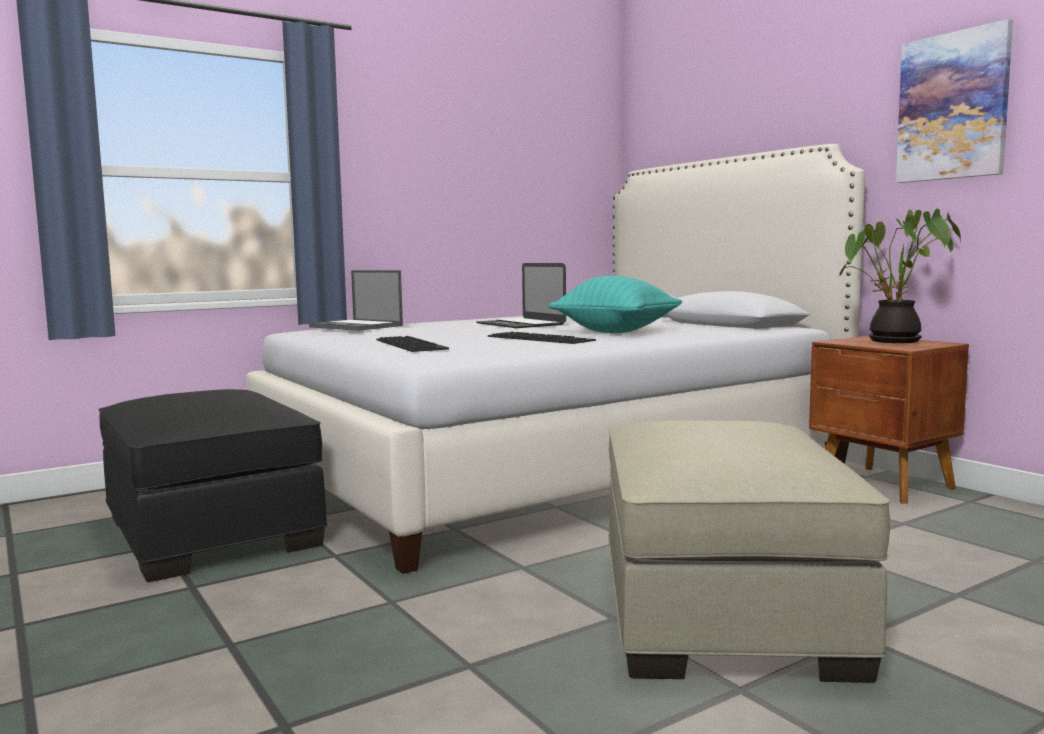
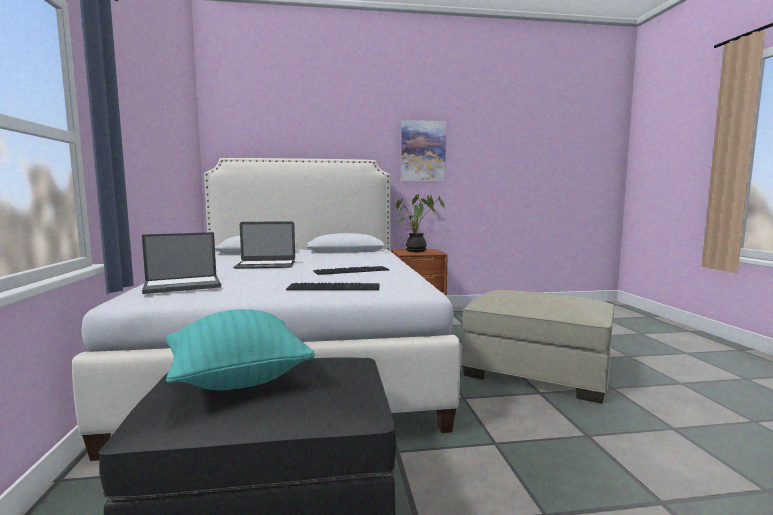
camera: 65 degrees left, 0 degrees up
(616, 332) = (345, 261): turquoise pillow -> turquoise pillow (238, 379)

